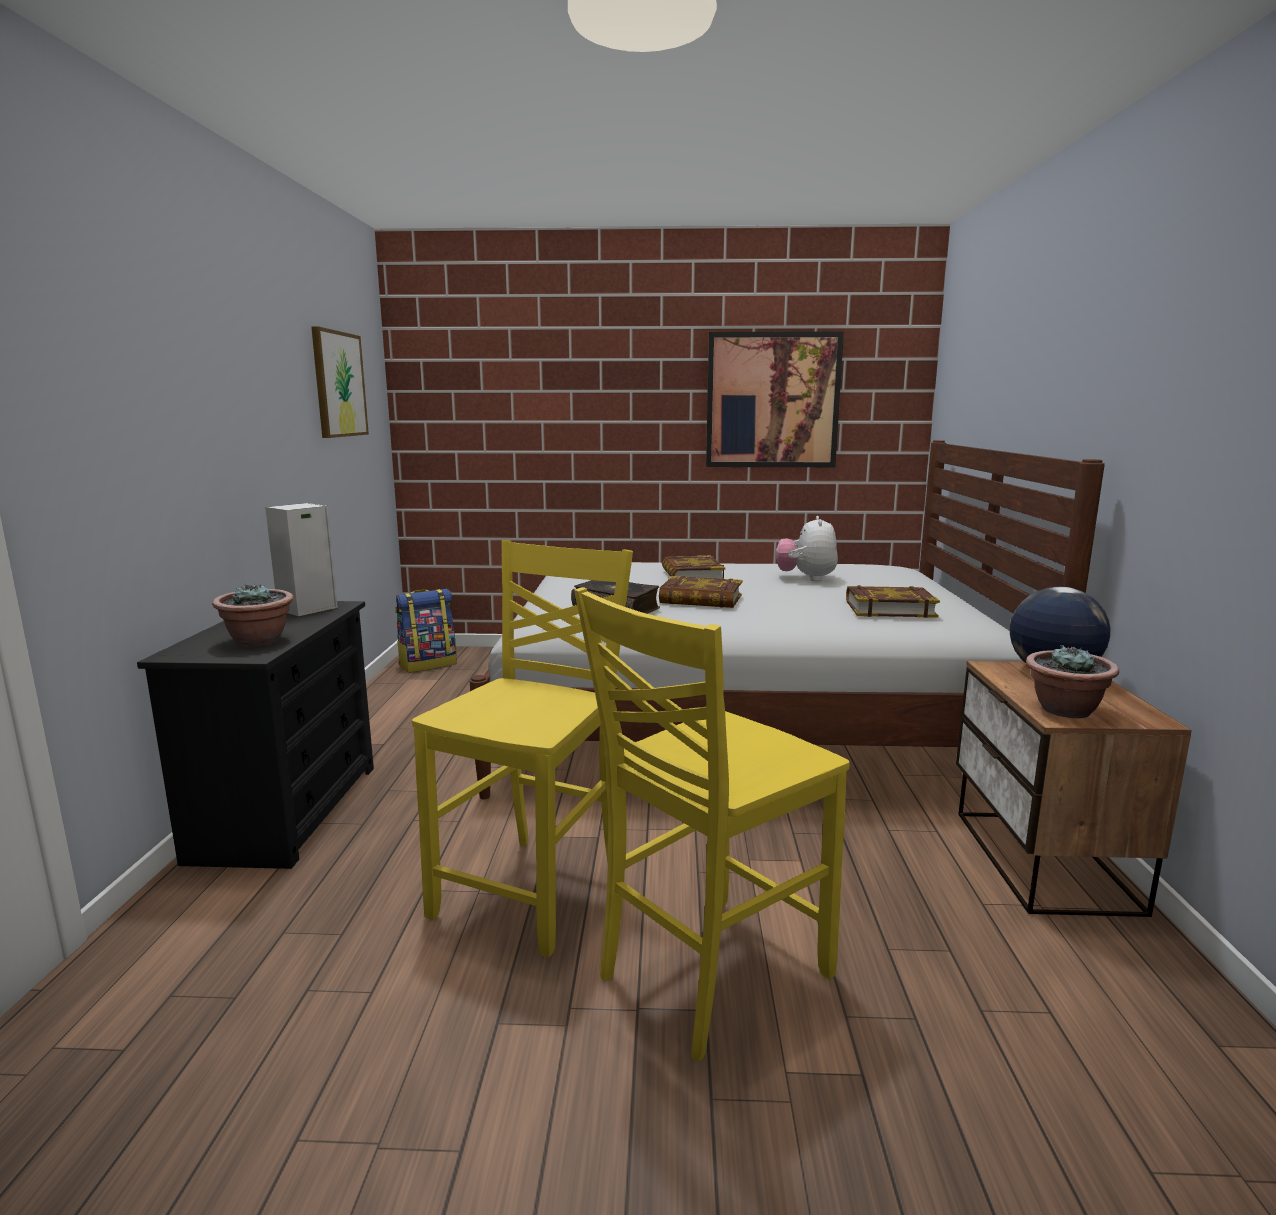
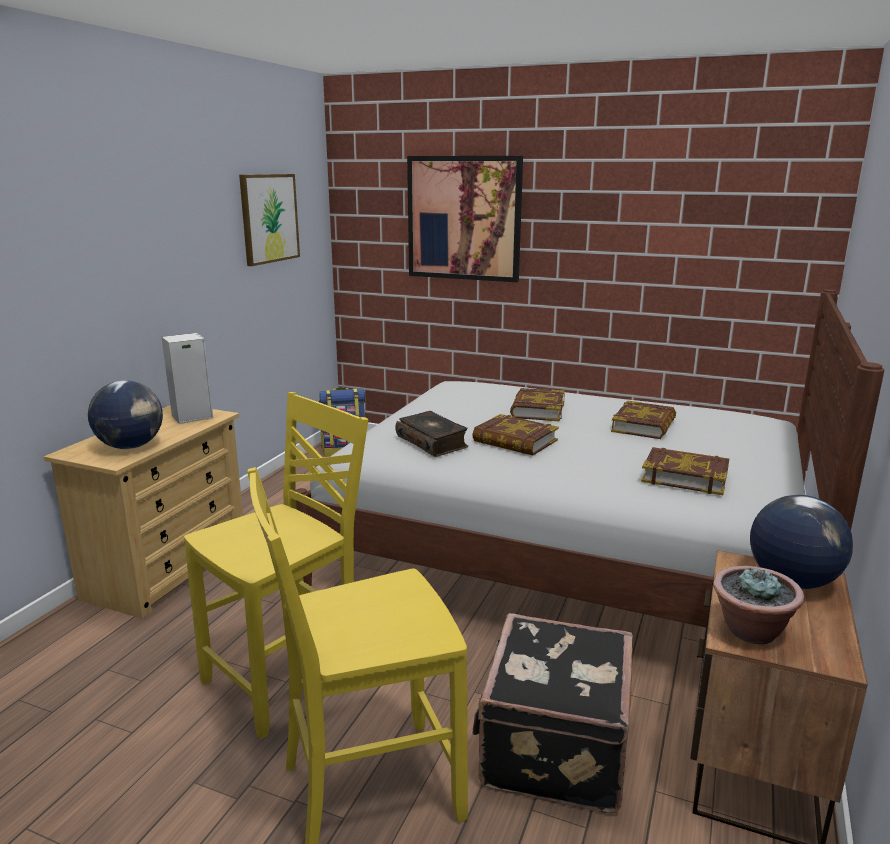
camera: 20 degrees right, 5 degrees up
(259, 641) = (131, 446): potted plant -> globe
(288, 810) = (168, 569): black dresser -> beige dresser
(772, 400) = (668, 234): picture -> picture (464, 218)
(806, 578) = (644, 426): plush toy -> book
(863, 891) = (552, 748): none -> black suitcase

